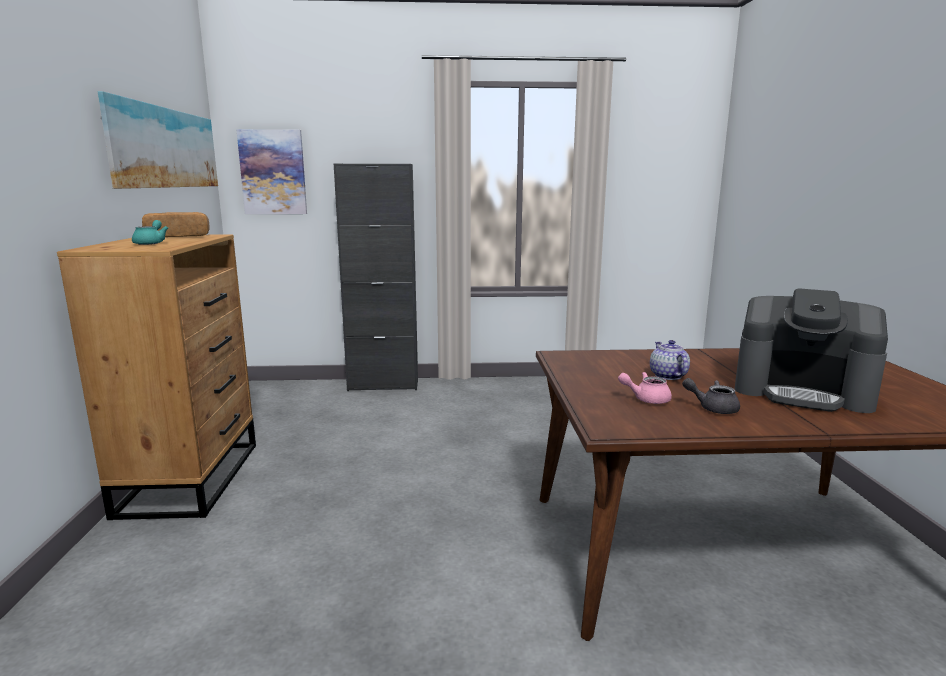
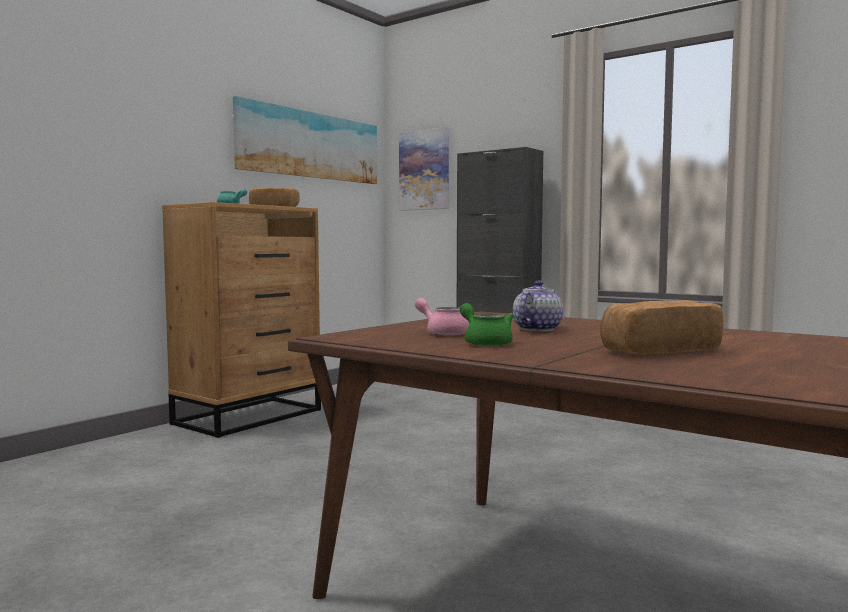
camera: 40 degrees right, 10 degrees down
(712, 408) = (485, 343): grey teapot -> green teapot
(802, 391) = (659, 351): coffee machine -> bread

